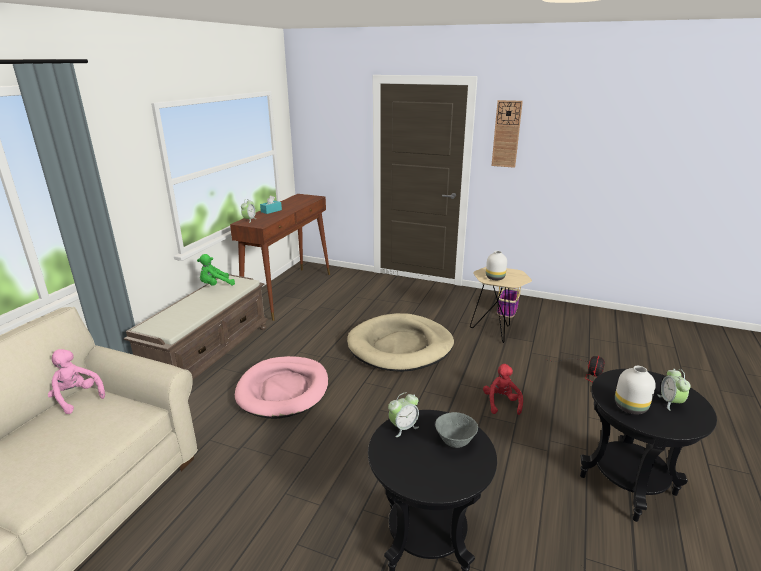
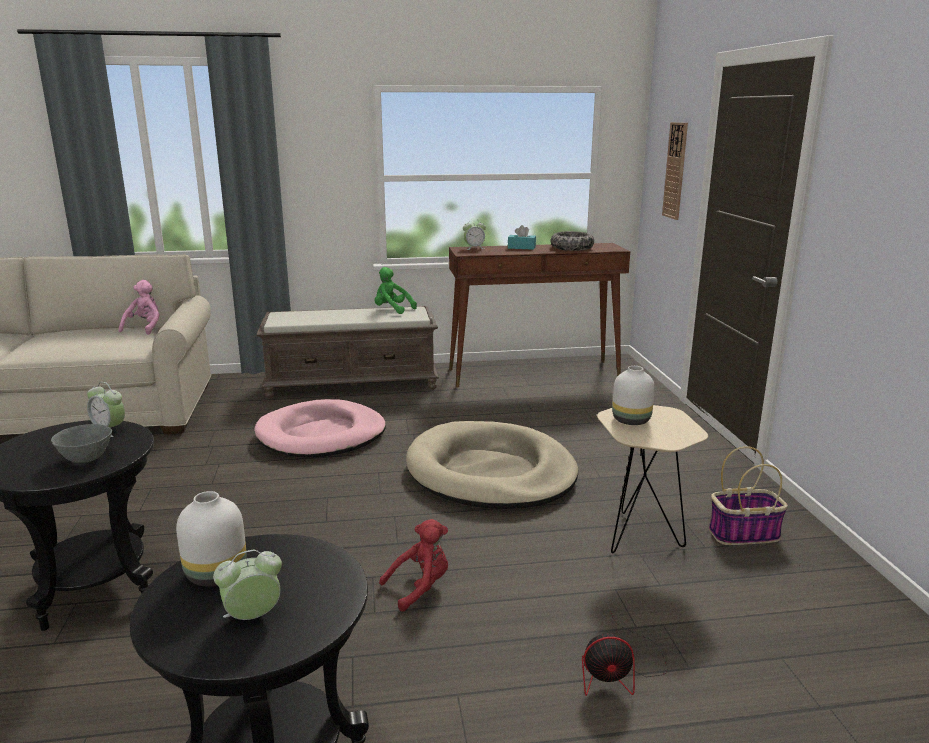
camera: 60 degrees right, 5 degrees down
(295, 203) = (572, 248): none -> bowl
(506, 134) = (856, 159): wall clock -> wall clock (675, 171)

